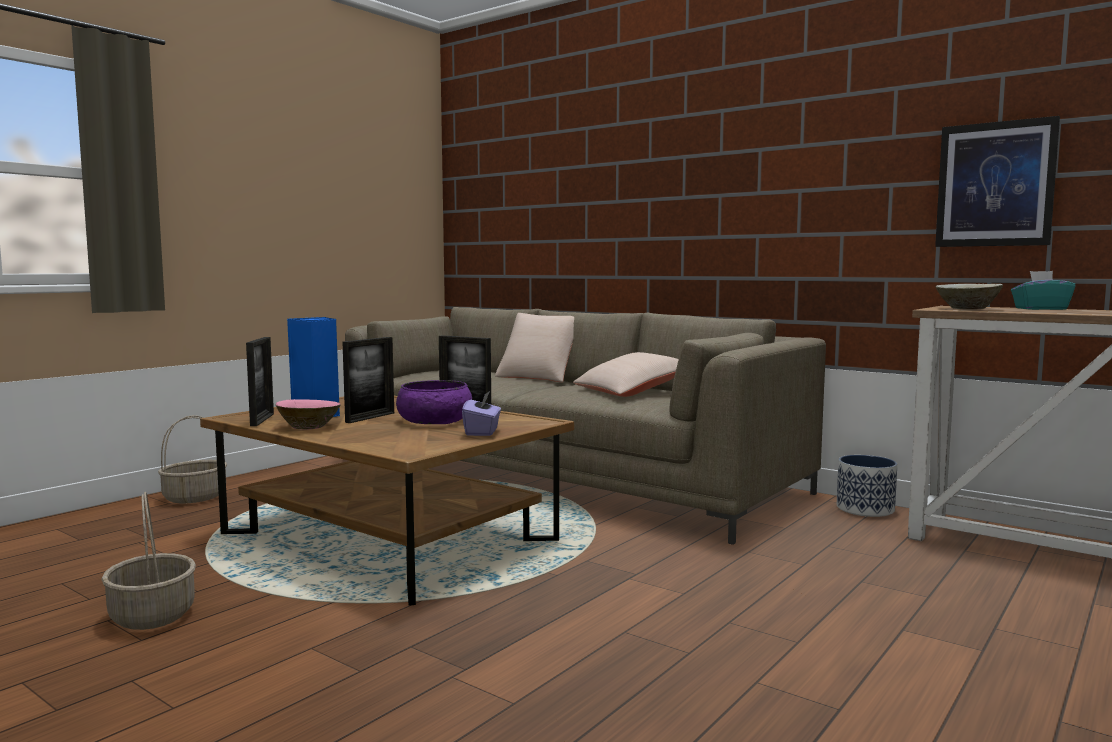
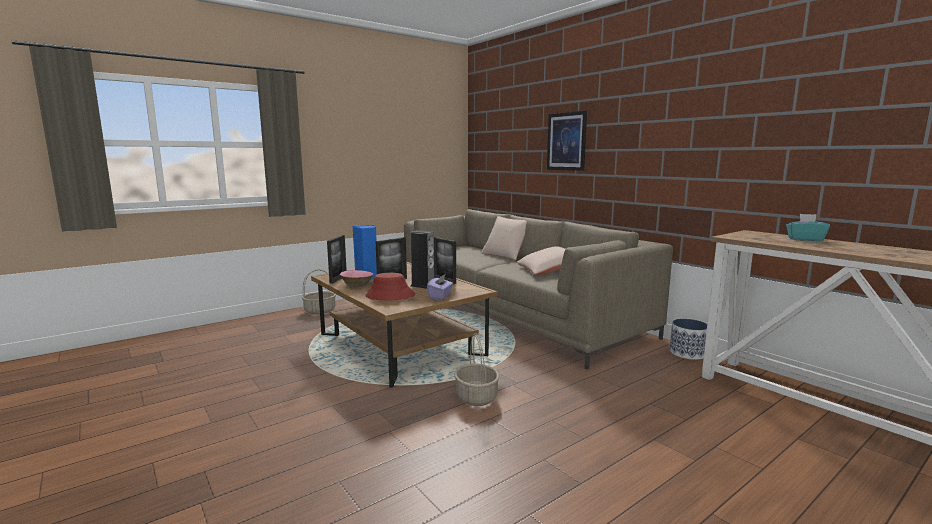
camera: 15 degrees right, 5 degrees up
(153, 615) = (271, 378): basket -> basket (477, 397)
(387, 437) = (390, 296): none -> red hat
(435, 421) = (423, 285): purple bowl -> speaker
(967, 309) = (750, 237): beige bowl -> none
(995, 184) = (787, 152): picture -> picture (566, 141)

